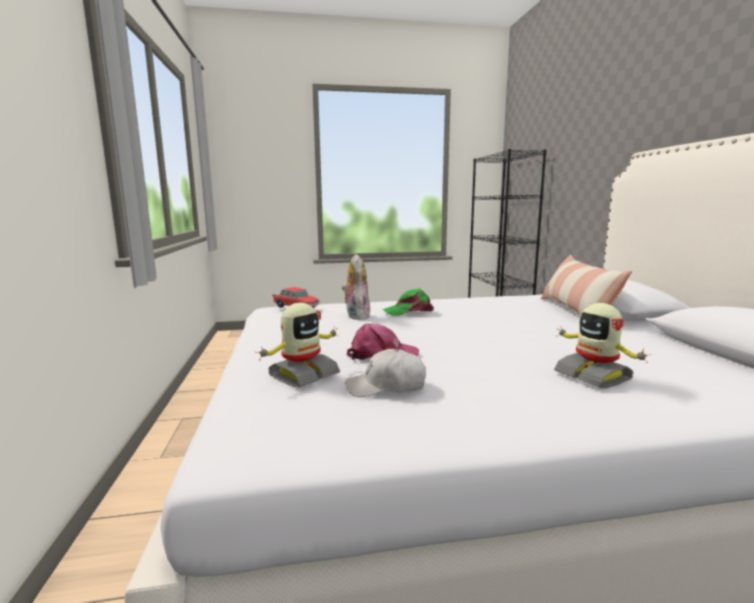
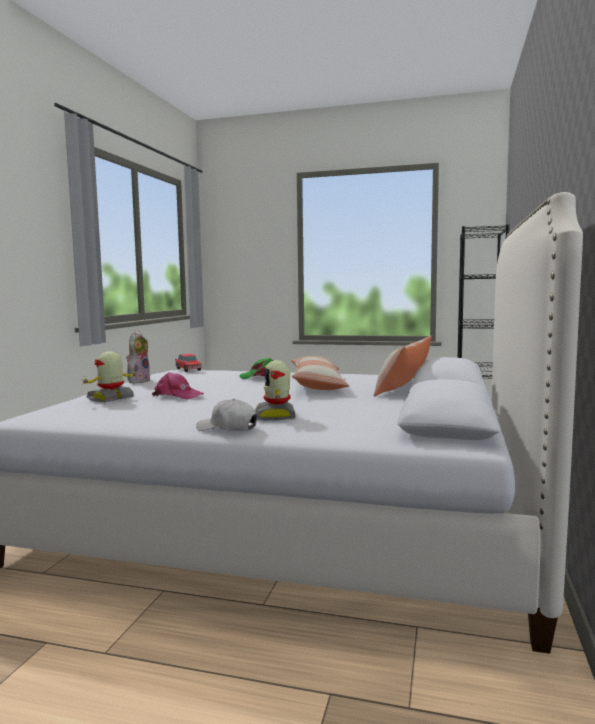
camera: 25 degrees right, 5 degrees down
(303, 375) = (111, 398): toy robot -> toy robot turned 150 degrees clockwise
(356, 315) = (215, 376): plush toy -> plush toy (138, 381)
(386, 387) = (141, 407): white cap -> white cap (227, 428)
(493, 317) = (317, 385): none -> pillow

